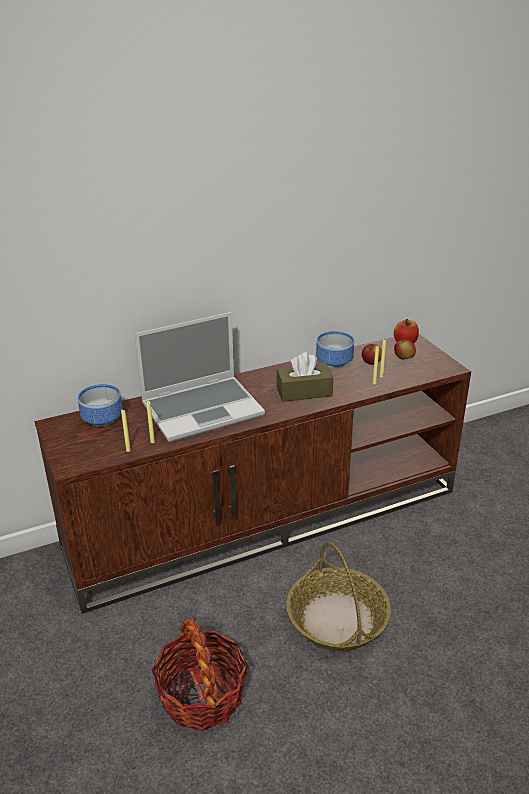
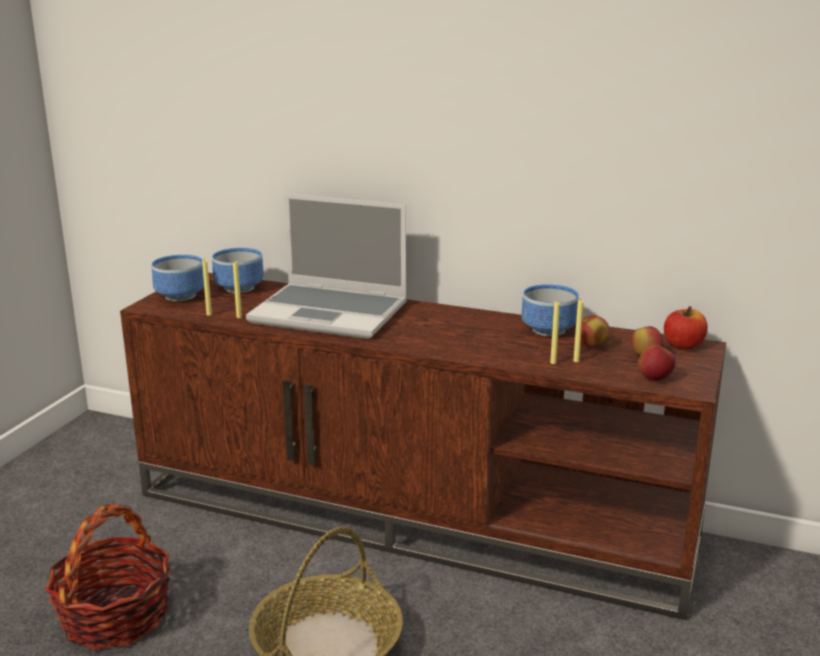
camera: 45 degrees right, 10 degrees down
(72, 446) = (179, 295): none -> bowl
(304, 392) = (456, 339): brown tissue box -> none
(428, 369) = (654, 378): none -> apple

